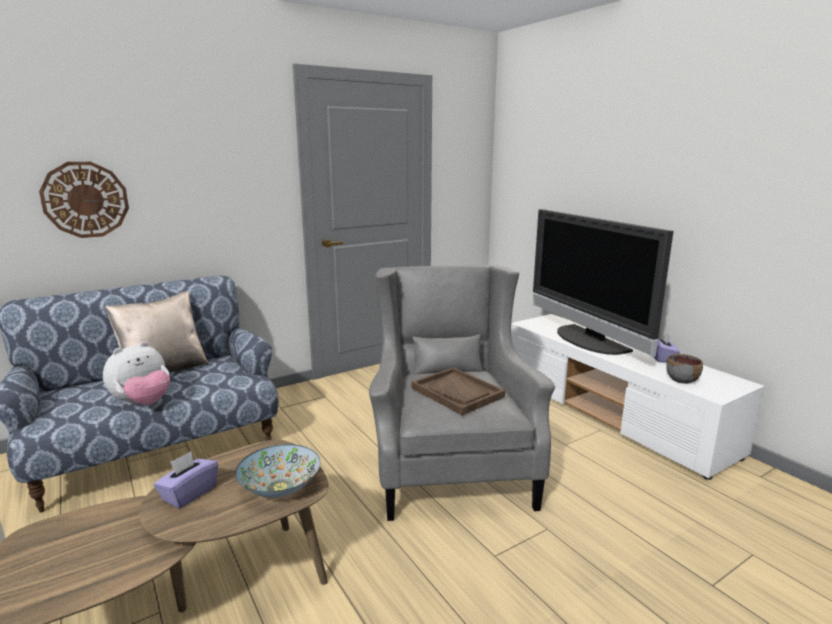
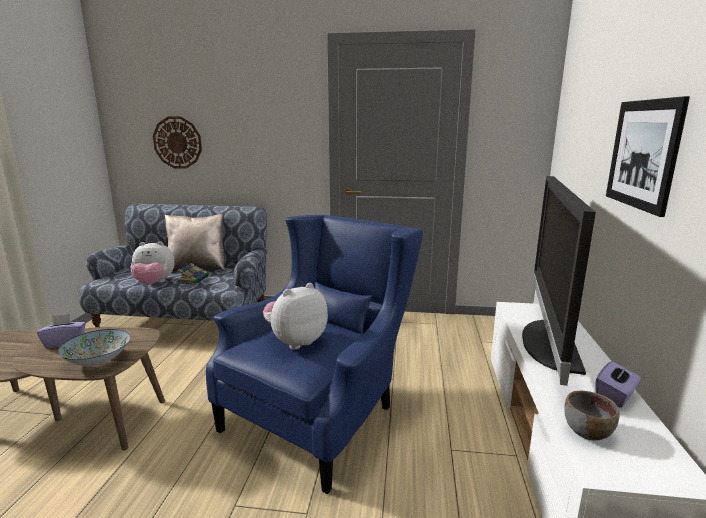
camera: 40 degrees right, 0 degrees up
(189, 384) = (193, 279): none -> book
(450, 464) = (322, 413): grey armchair -> blue armchair
(457, 392) = (295, 342): brown tray -> plush toy
(632, 189) = (643, 154): none -> picture

